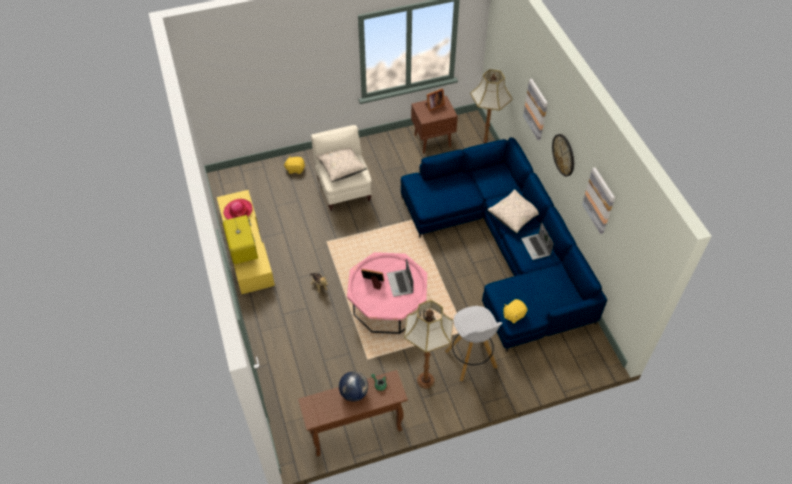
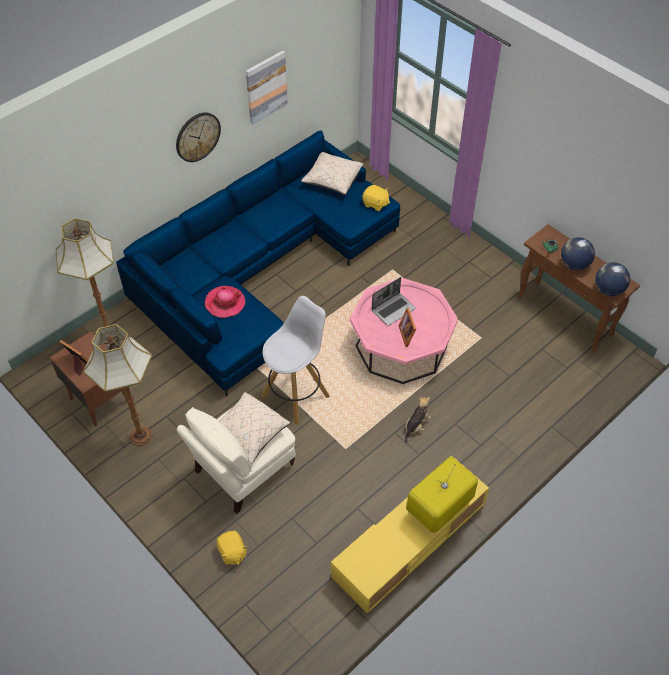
camera: 115 degrees left, 0 degrees up
(238, 211) = (377, 552): hat -> hat (225, 303)
(315, 402) = (608, 290): none -> globe
(426, 379) = (470, 281): floor lamp -> floor lamp (140, 436)
(471, 360) = (423, 254): white stool -> white stool (296, 395)
(514, 216) = (237, 239): beige pillow -> beige pillow (332, 180)
(536, 109) = (128, 174): picture -> none
(536, 247) = (274, 209): laptop -> none

